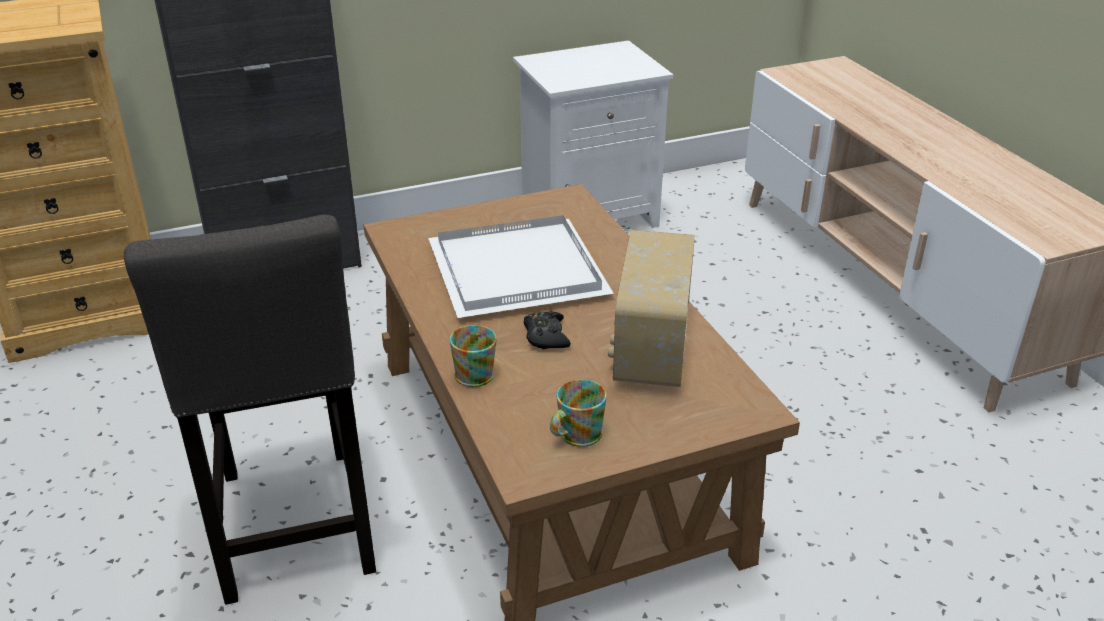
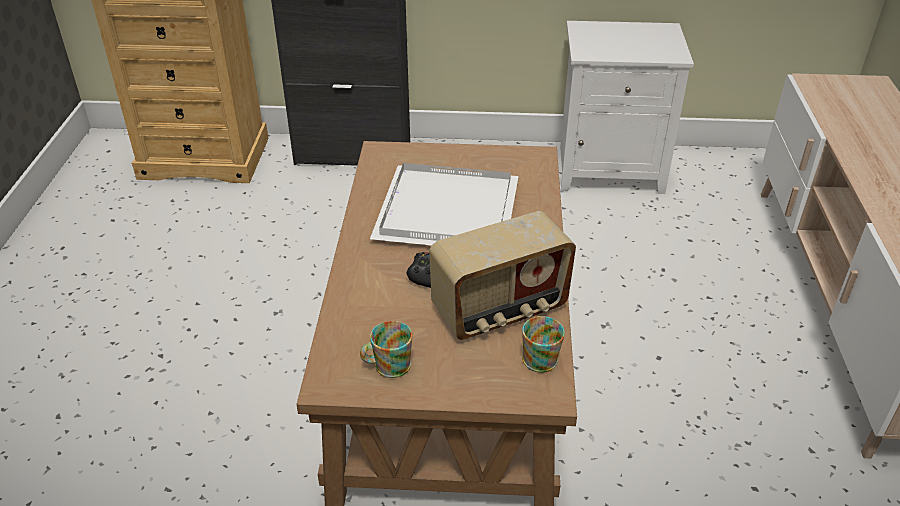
camera: 25 degrees right, 5 degrees up
(294, 531) = (234, 362): grey stool -> none
(476, 372) = (354, 288): mug -> mug (543, 357)
(649, 350) = (500, 311): radio -> radio turned 150 degrees counterclockwise

